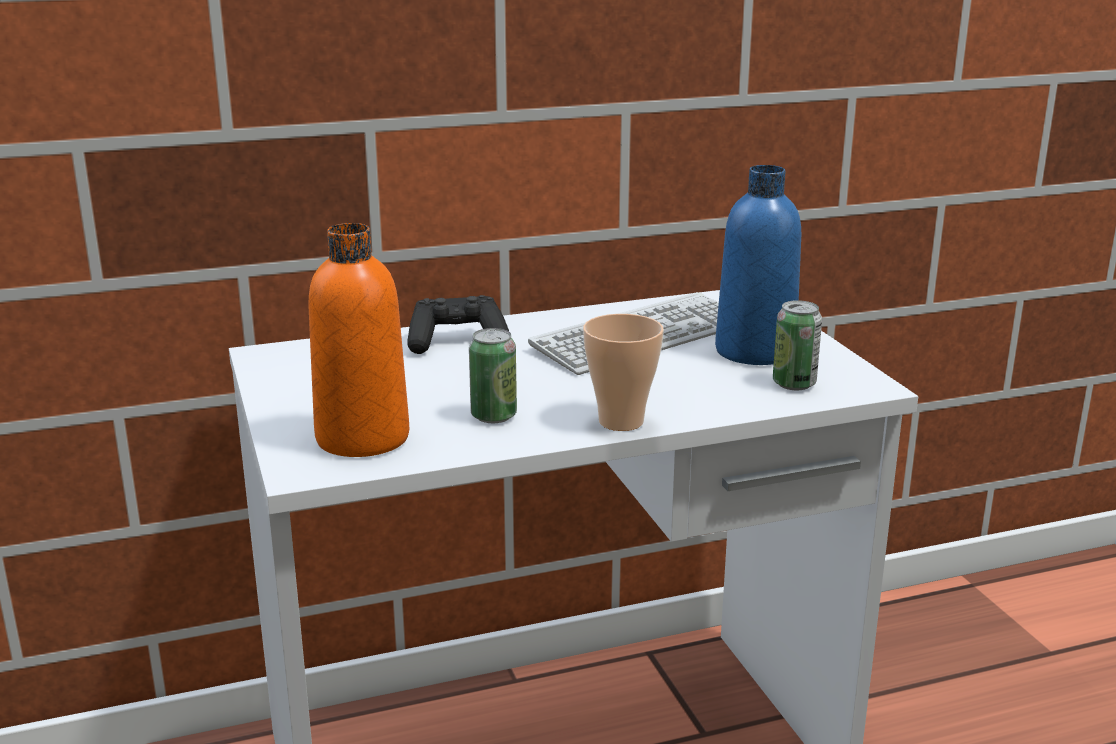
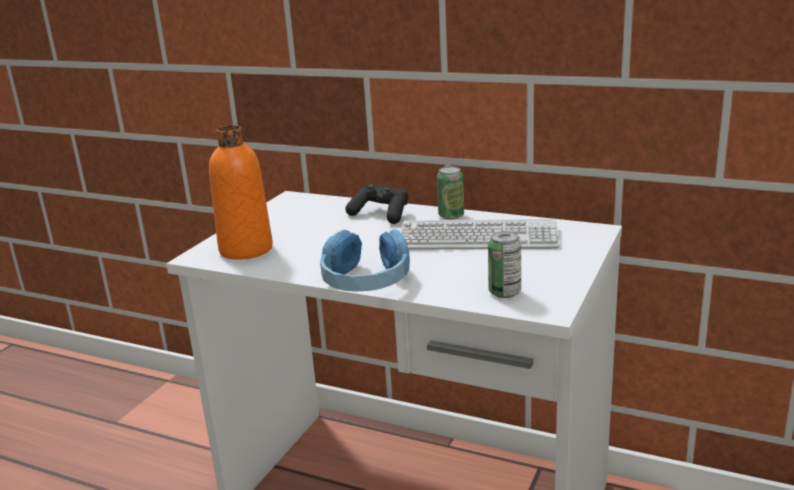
camera: 45 degrees right, 0 degrees up
(493, 416) = (317, 257): can -> can (451, 216)
(621, 421) = (366, 281): cup -> blue headphones
(755, 351) = (525, 266): blue bottle -> none

